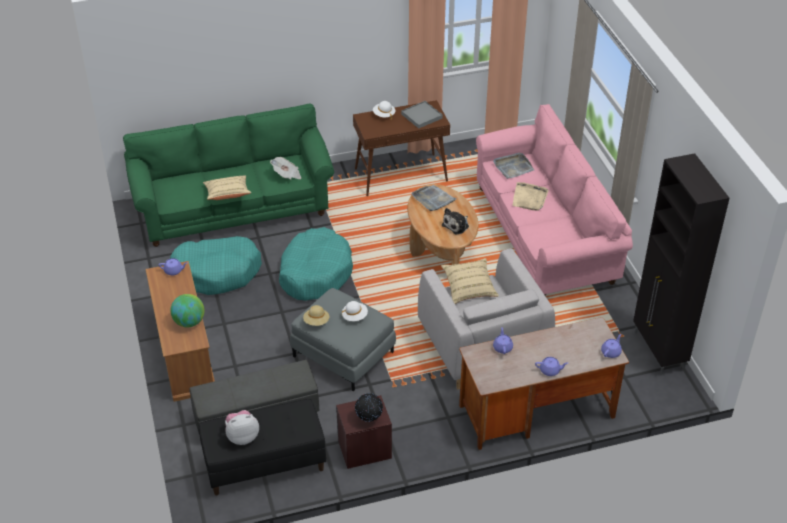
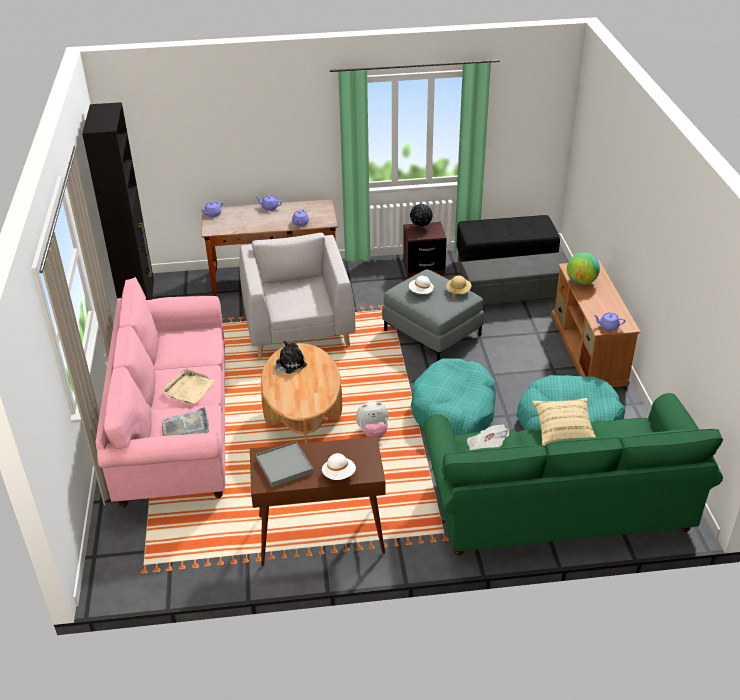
camera: 170 degrees left, 5 degrees down
(242, 436) = (522, 226): plush toy -> plush toy (373, 432)
(433, 199) = (304, 397): grey tray -> none
(469, 288) = (302, 309): beige pillow -> none

